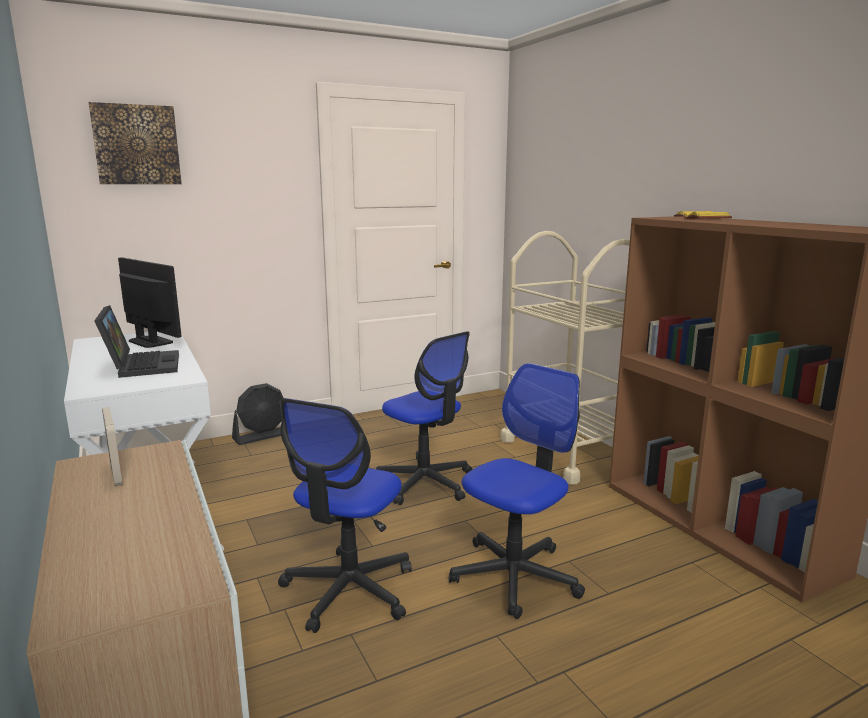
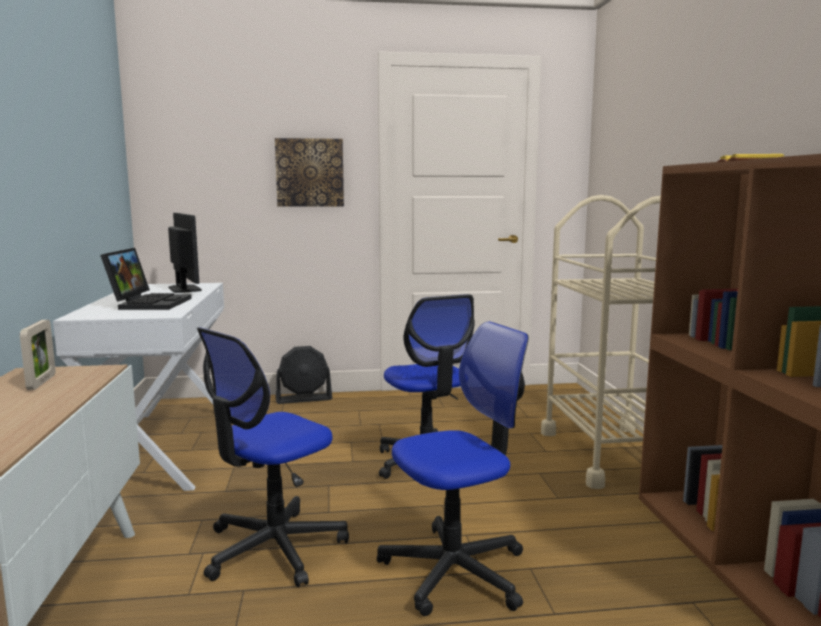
camera: 20 degrees right, 5 degrees down
(136, 145) = (207, 114): picture -> picture (310, 172)

